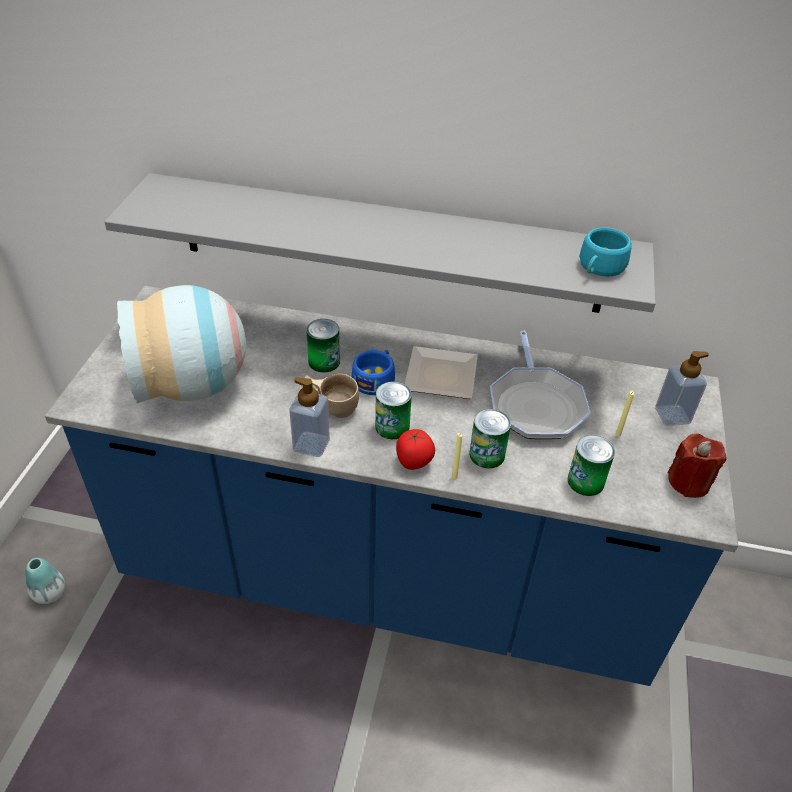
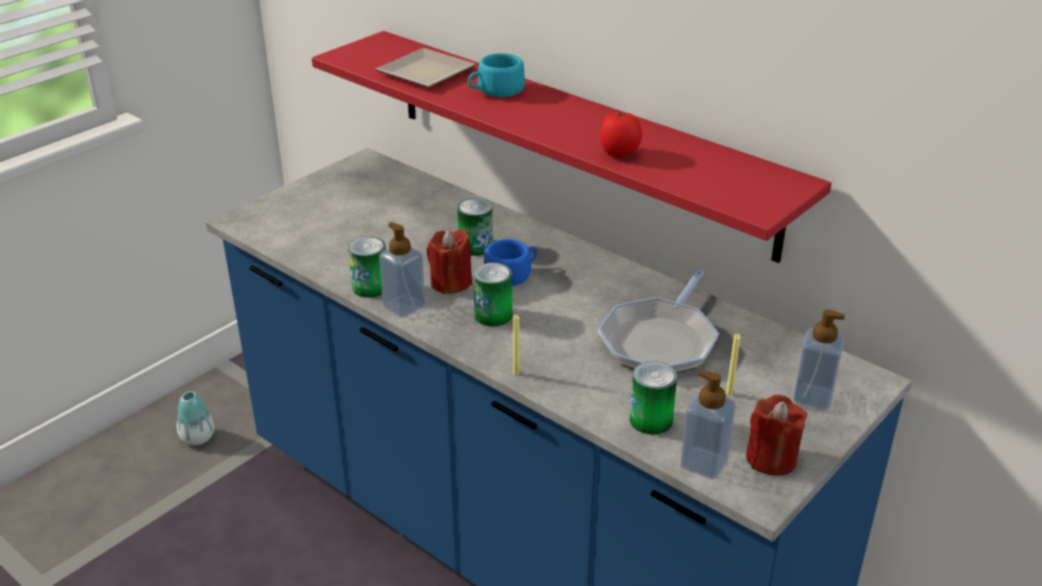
camera: 30 degrees right, 10 degrees down
(193, 385) = (342, 233): vase -> none
(332, 406) = (451, 283): beige cup -> red candle
(389, 244) = (575, 139): grey shelf -> red shelf
(414, 462) = (487, 349): tomato -> tomato (619, 154)
(439, 374) = (580, 287): plate -> plate (426, 71)
(487, 455) = (566, 365): can -> can (370, 287)
(599, 268) = (739, 188): turquoise cup -> turquoise cup (496, 91)
(650, 506) = (704, 463): none -> soap dispenser

